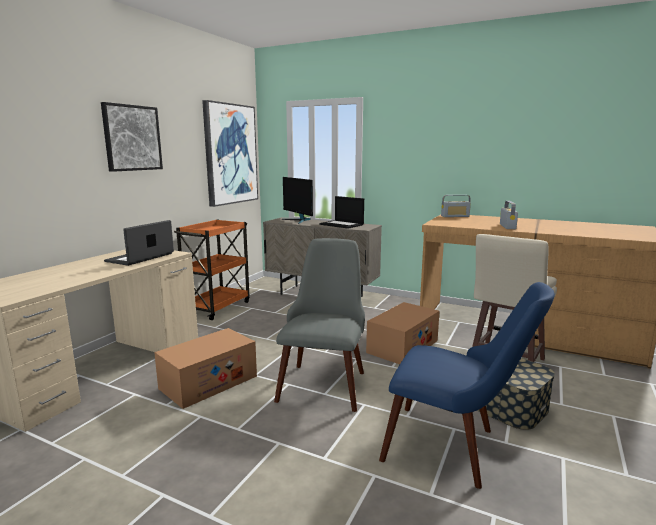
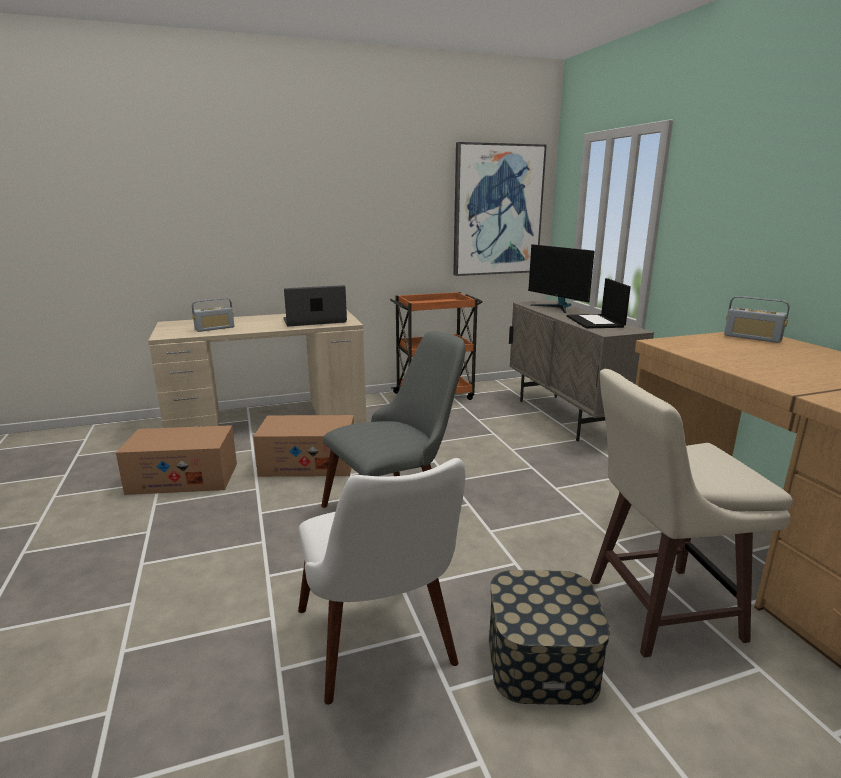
camera: 45 degrees right, 5 degrees up
(132, 138) = (349, 192): picture -> none
(298, 220) = (557, 307): monitor -> monitor turned 45 degrees counterclockwise
(402, 346) = (549, 515): cardboard box -> cardboard box (183, 478)
(455, 448) = (383, 651): blue chair -> white chair
(507, 226) = (782, 373): radio -> radio (215, 328)

